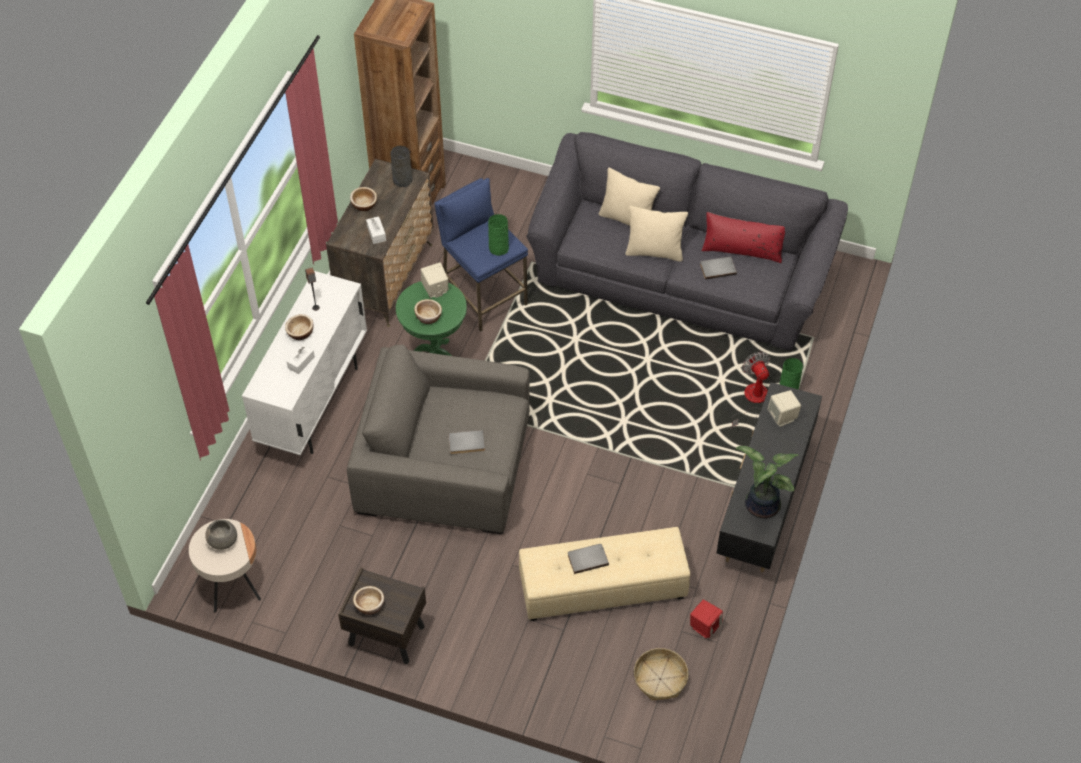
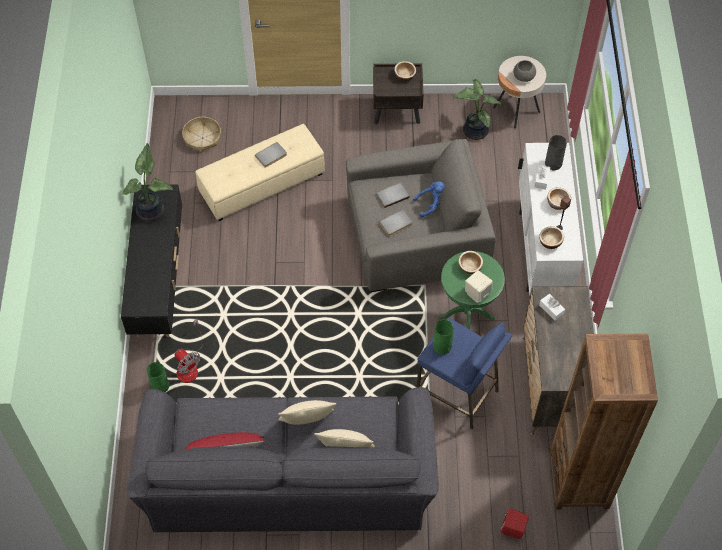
camera: 160 degrees right, 5 degrees up
(303, 575) = (473, 131): none -> potted plant
(364, 205) = (579, 335): bowl -> bowl (550, 242)
(402, 180) = (561, 374): grey vase -> grey vase (553, 164)
(426, 422) = (431, 204): none -> blue plush toy
(704, 626) = (181, 179): red speaker -> red speaker (513, 529)
(717, 268) = (243, 421): grey book -> grey book (396, 224)
(782, 417) = (150, 287): beige speaker -> none

